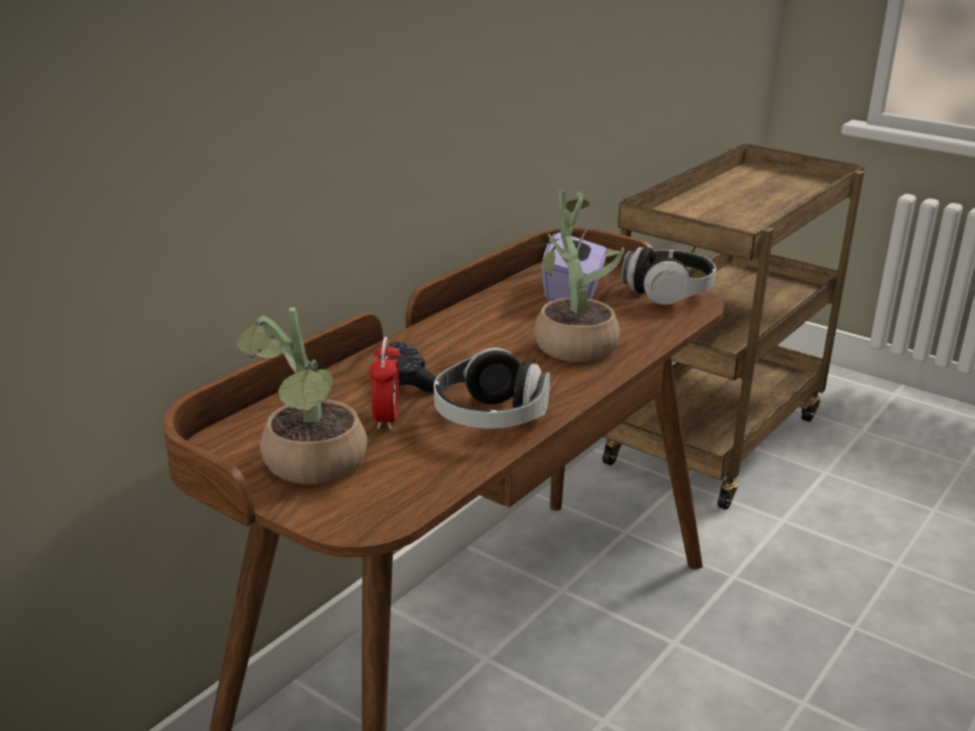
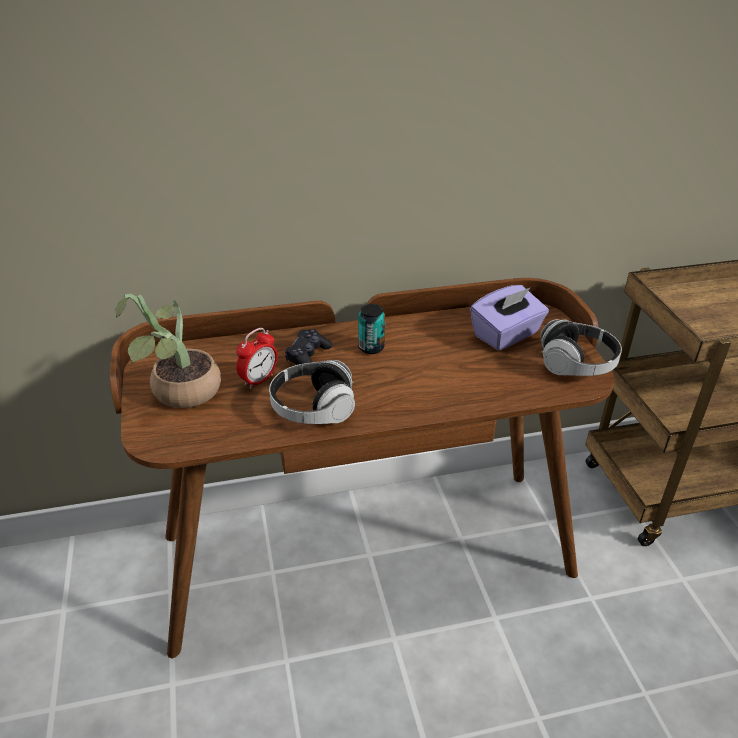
camera: 40 degrees right, 10 degrees up
(461, 346) = (371, 347): none -> can
(570, 342) = (445, 374): potted plant -> none

